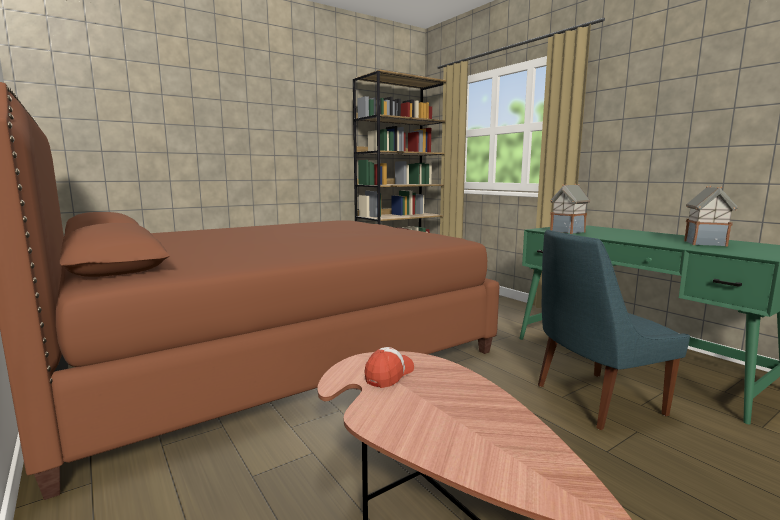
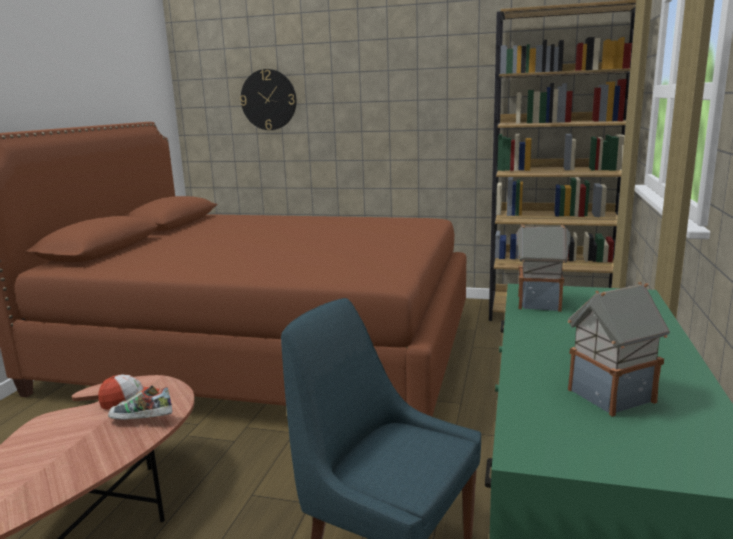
camera: 50 degrees right, 5 degrees up
(152, 117) = (268, 100): none -> wall clock
(441, 378) = (141, 422): none -> shoe

